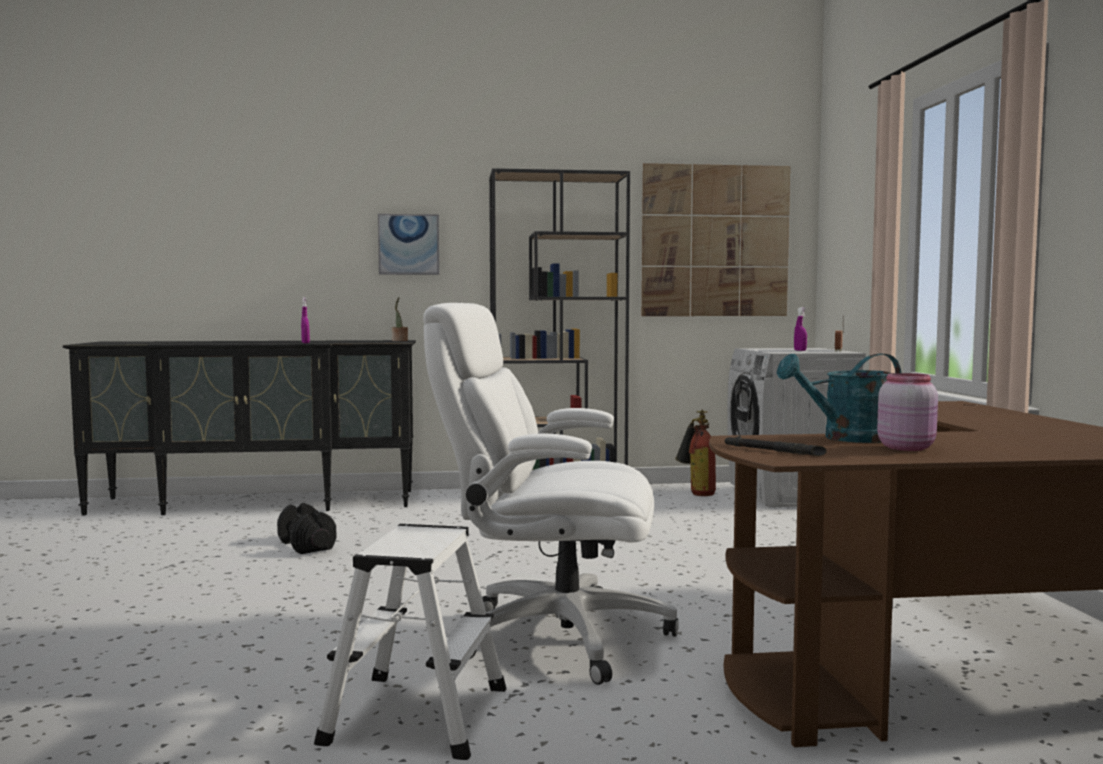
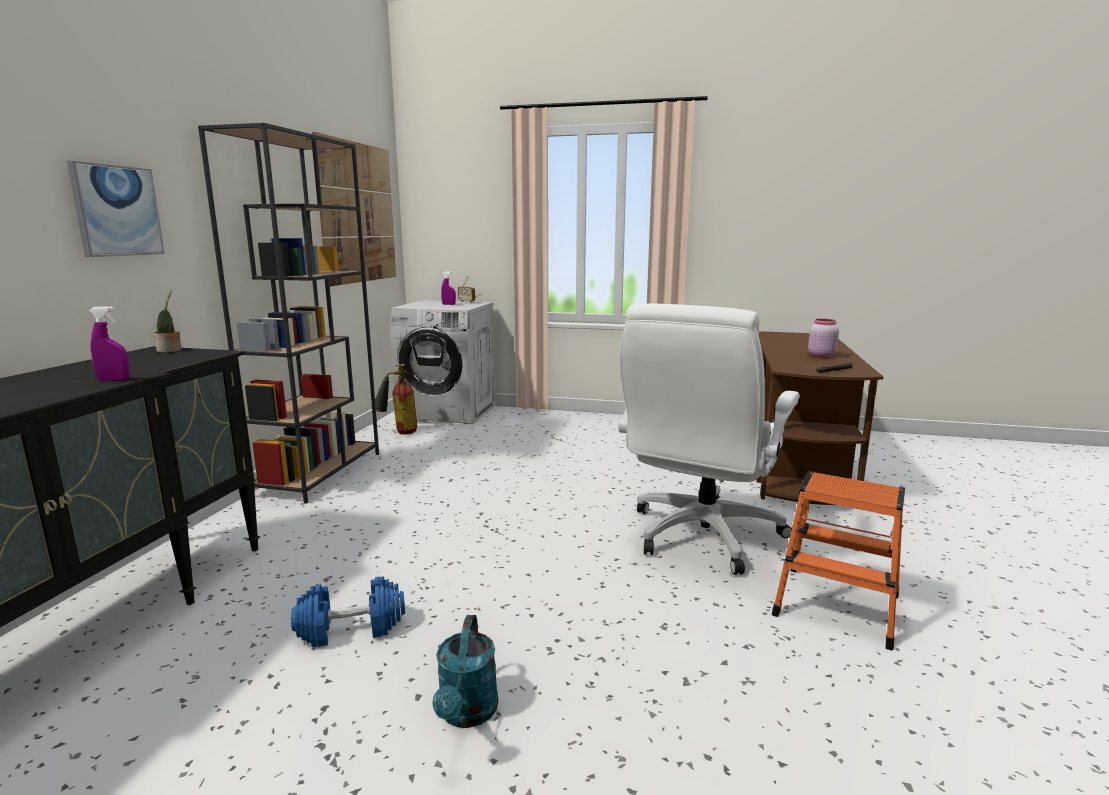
camera: 70 degrees left, 10 degrees up
(307, 545) = (351, 628): black dumbbell -> blue dumbbell
(416, 715) = (837, 604): white step ladder -> orange step ladder
(846, 438) = (789, 357): turquoise watering can -> turquoise watering can (467, 714)

